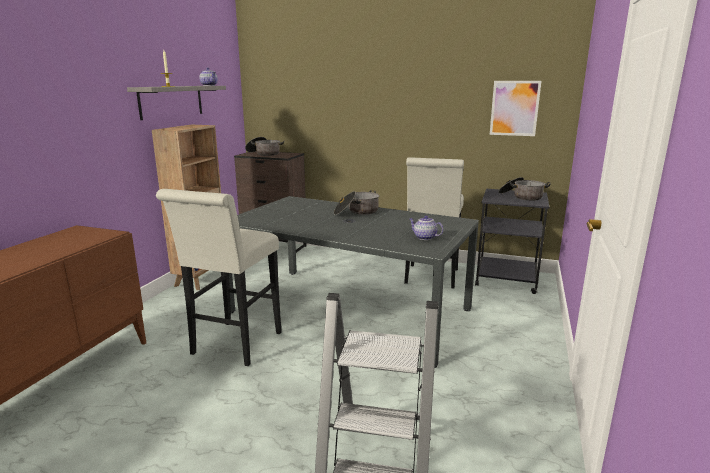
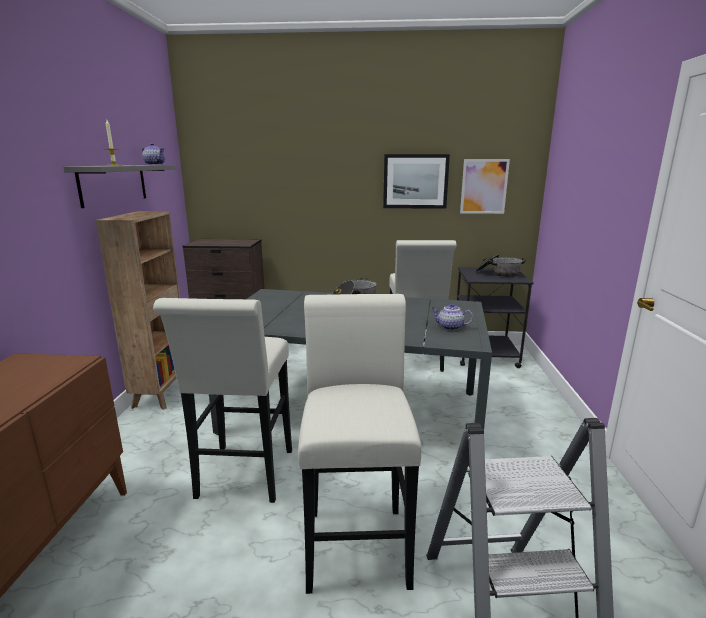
camera: 15 degrees left, 0 degrees up
(264, 153) = (216, 242): cooking pot -> none
(297, 401) = (356, 539): none -> white stool
(445, 102) = (415, 181): none -> picture

